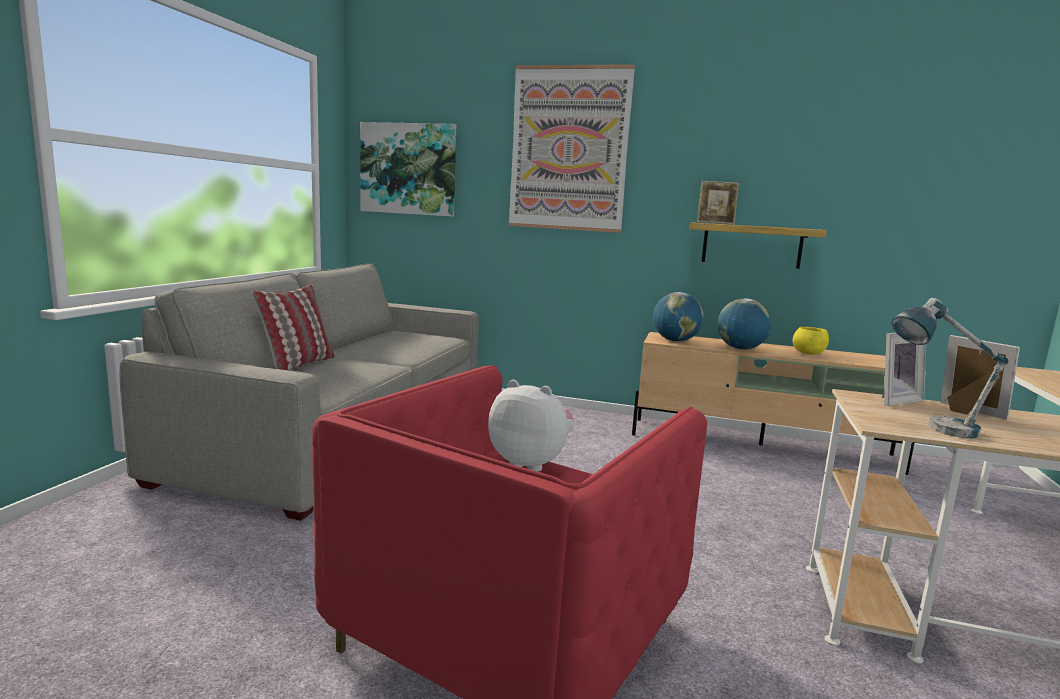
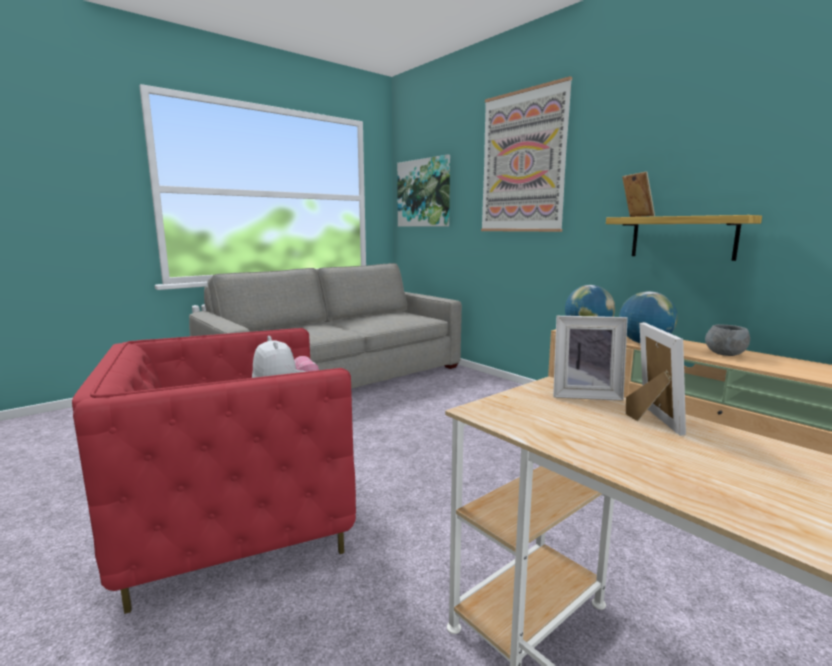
camera: 35 degrees right, 0 degrees up
(298, 364) = (293, 327): pillow -> none
(715, 223) = (636, 216): picture frame -> picture frame turned 150 degrees counterclockwise
(808, 353) = (724, 354): yellow bowl -> grey bowl
(932, 428) = (533, 423): table lamp -> none

